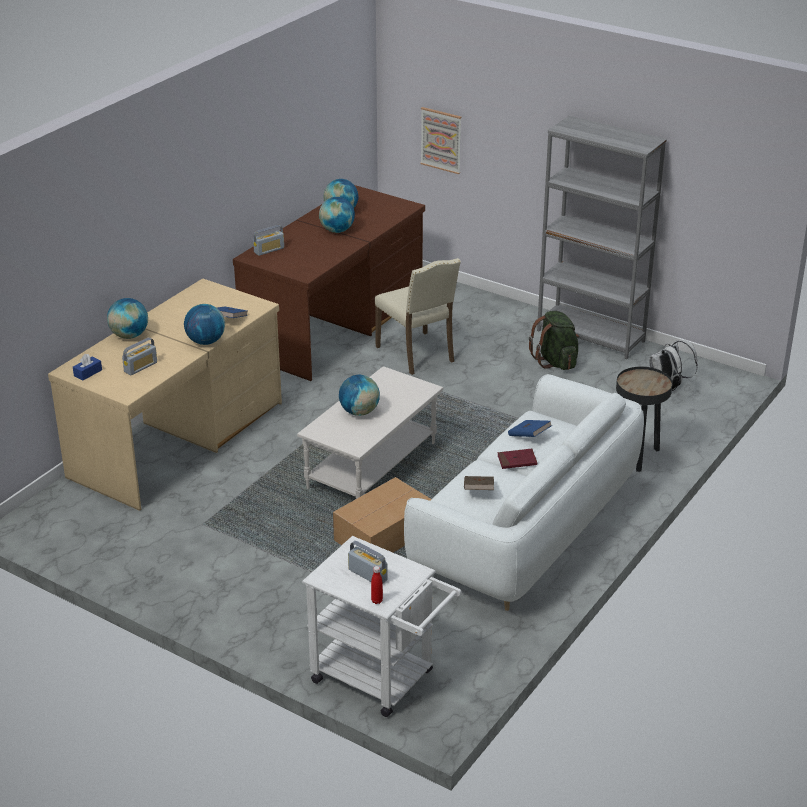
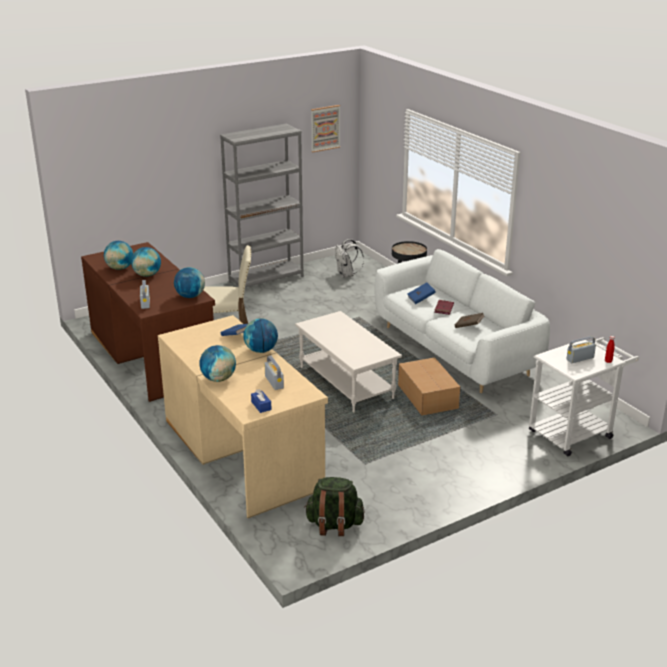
camera: 65 degrees left, 5 degrees down
(359, 412) = (346, 343): globe -> globe (190, 296)
(441, 140) = (121, 195): picture -> picture (325, 128)
(556, 361) = (284, 296): green backpack -> green backpack (334, 525)

